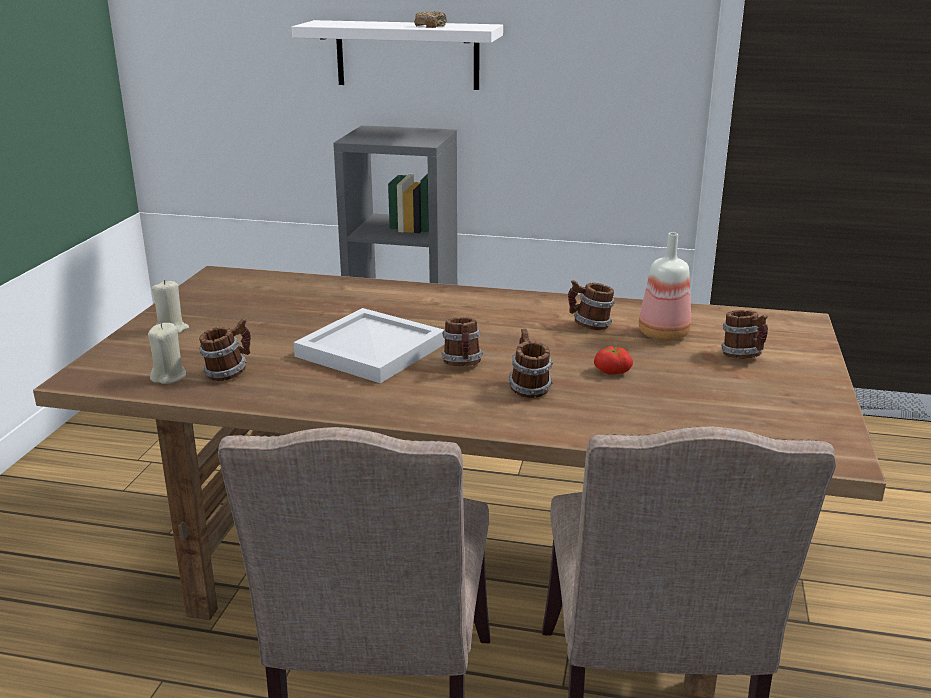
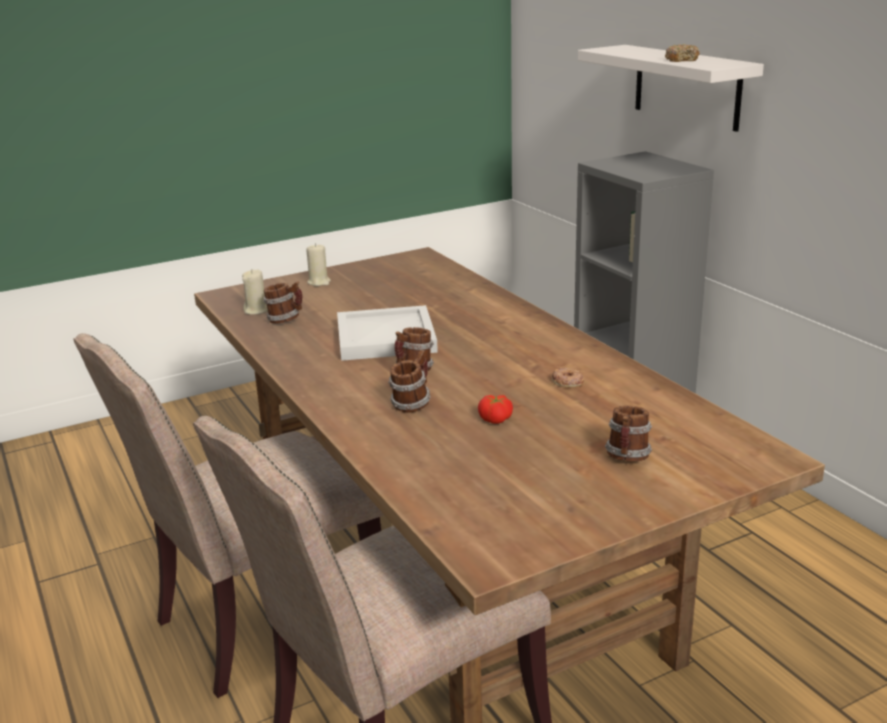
camera: 50 degrees right, 0 degrees up
(589, 326) = (567, 381): mug -> donut
(664, 335) = (607, 413): bottle -> none

